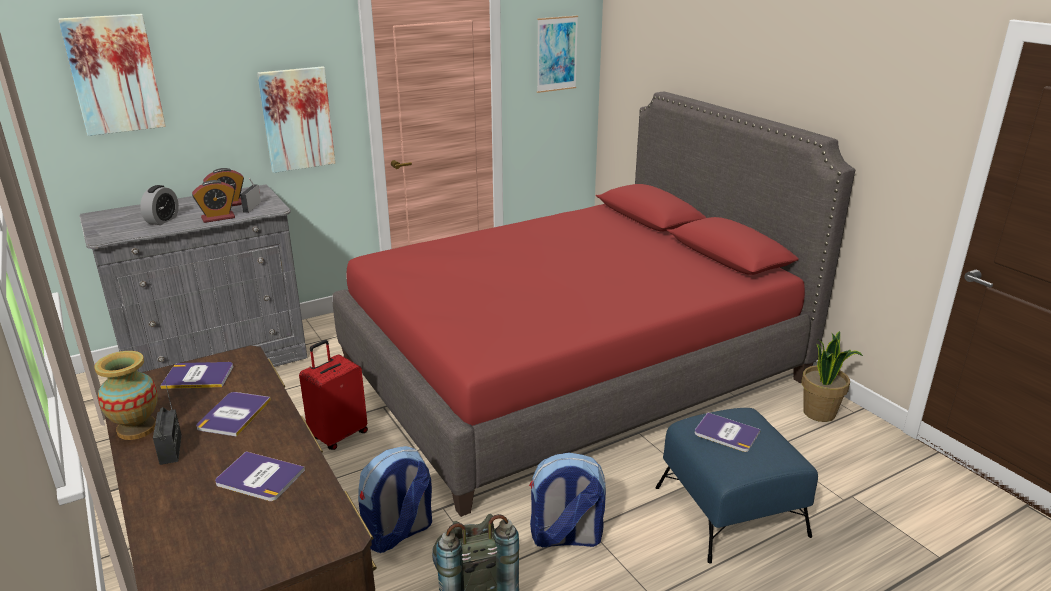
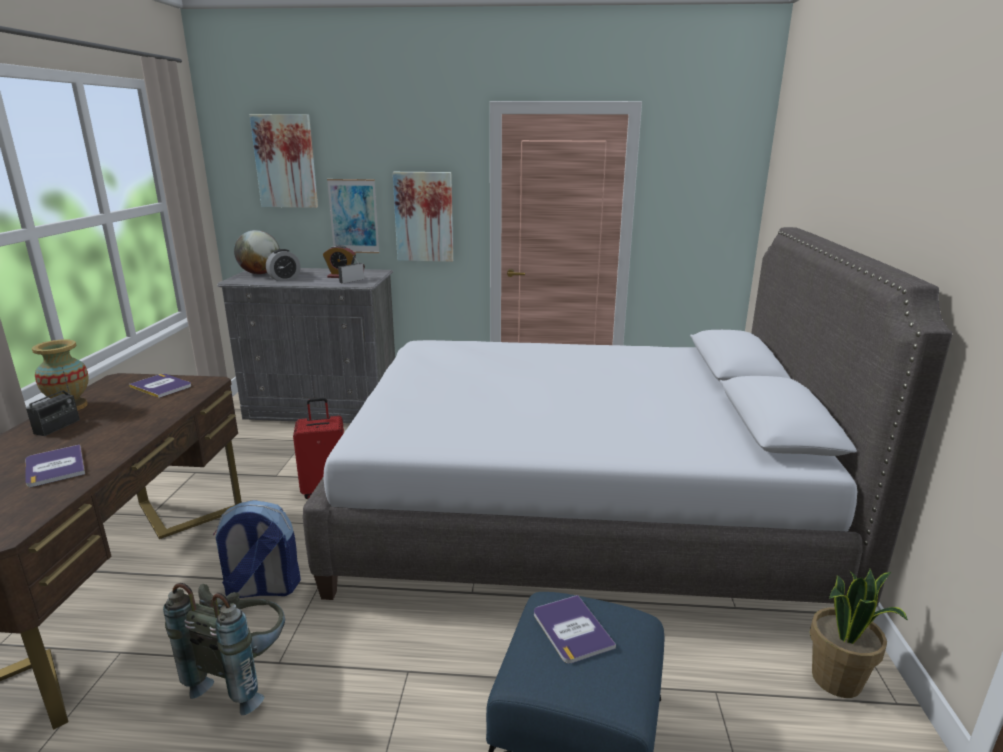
camera: 35 degrees right, 5 degrees down
(115, 220) = (260, 273): none -> globe
(218, 218) = (317, 283): alarm clock -> none
(233, 414) = (128, 418): book -> none
(556, 54) = (705, 185): picture -> picture (354, 216)
(565, 538) = (377, 668): backpack -> none
(571, 370) = (578, 510): red bed -> grey bed

